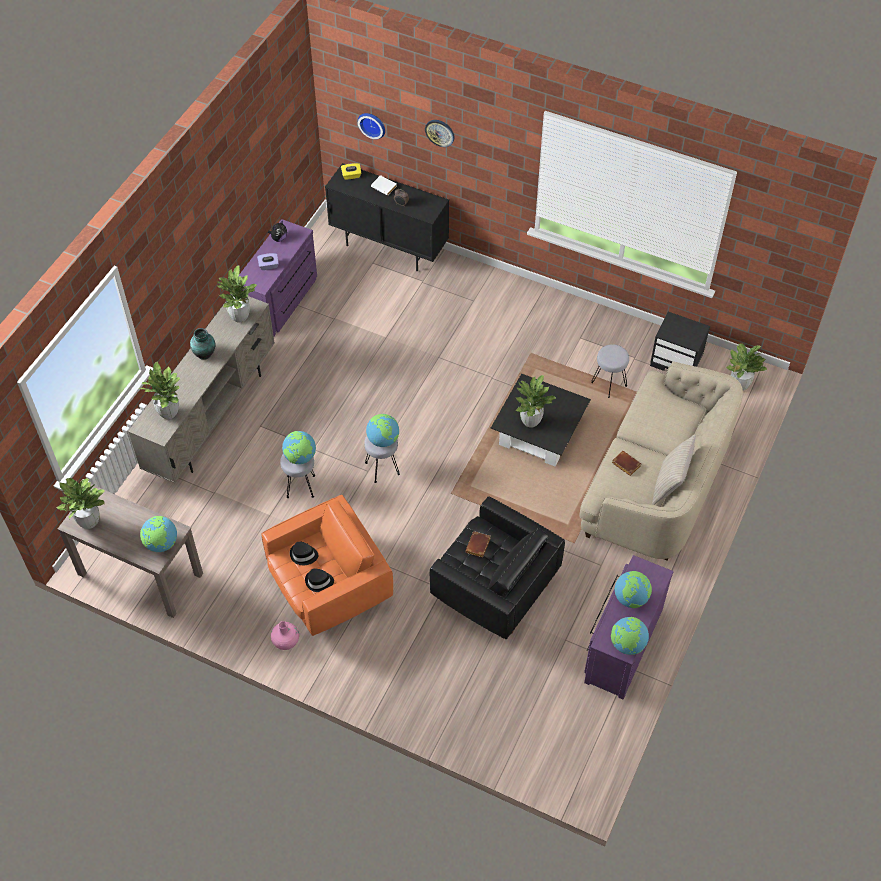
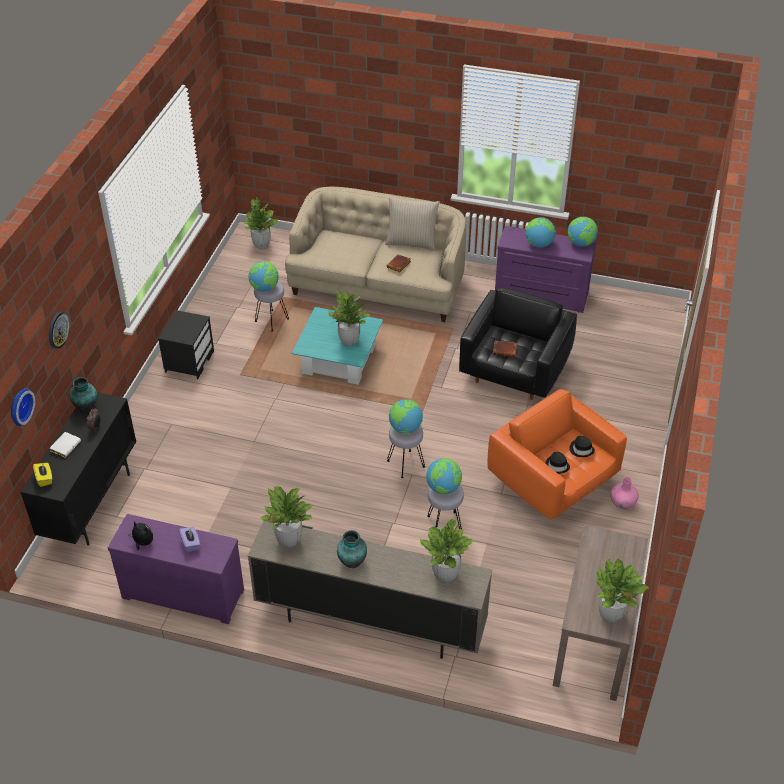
camera: 100 degrees left, 10 degrees down
(161, 544) = (613, 544): globe -> globe (264, 288)
(427, 199) = (86, 407): none -> vase
(539, 433) = (339, 360): black coffee table -> turquoise coffee table
(677, 360) = (237, 281): black nightstand -> black nightstand (189, 361)

